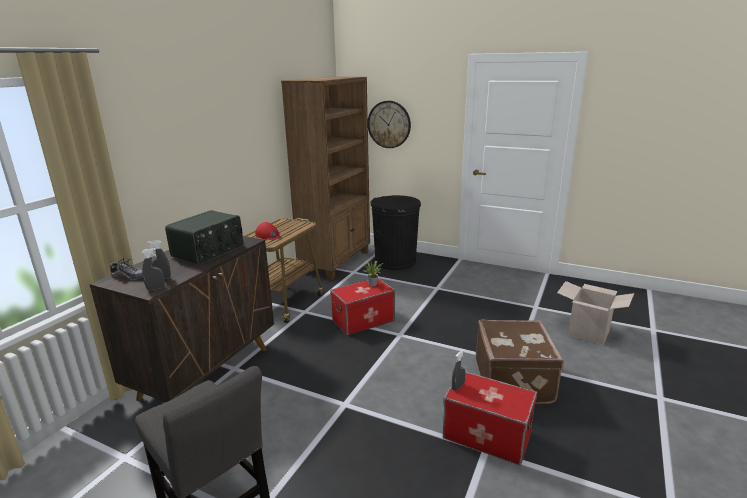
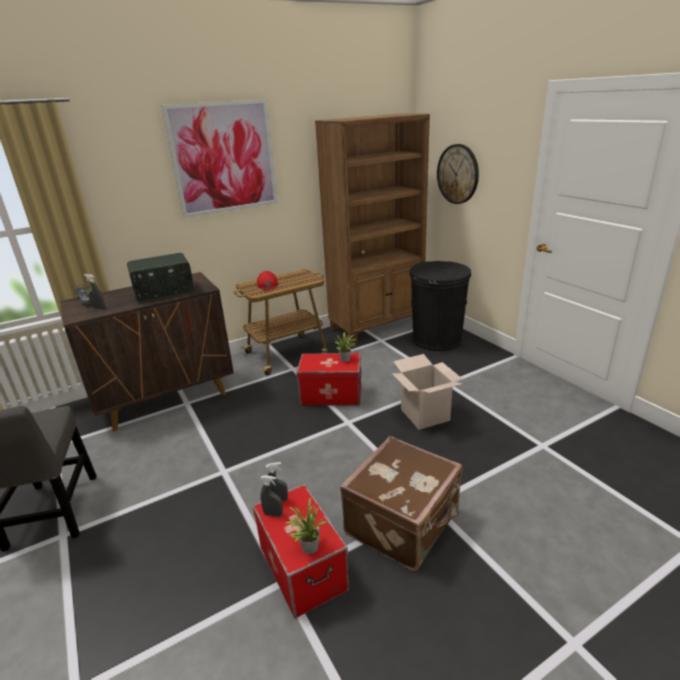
camera: 35 degrees right, 5 degrees up
(156, 288) = (82, 316): grey spray bottle -> grey spray bottle (273, 514)
(218, 115) = (224, 158): none -> picture
(516, 403) = (308, 547): none -> potted plant
(588, 333) = (577, 507): cardboard box -> cardboard box (425, 415)

